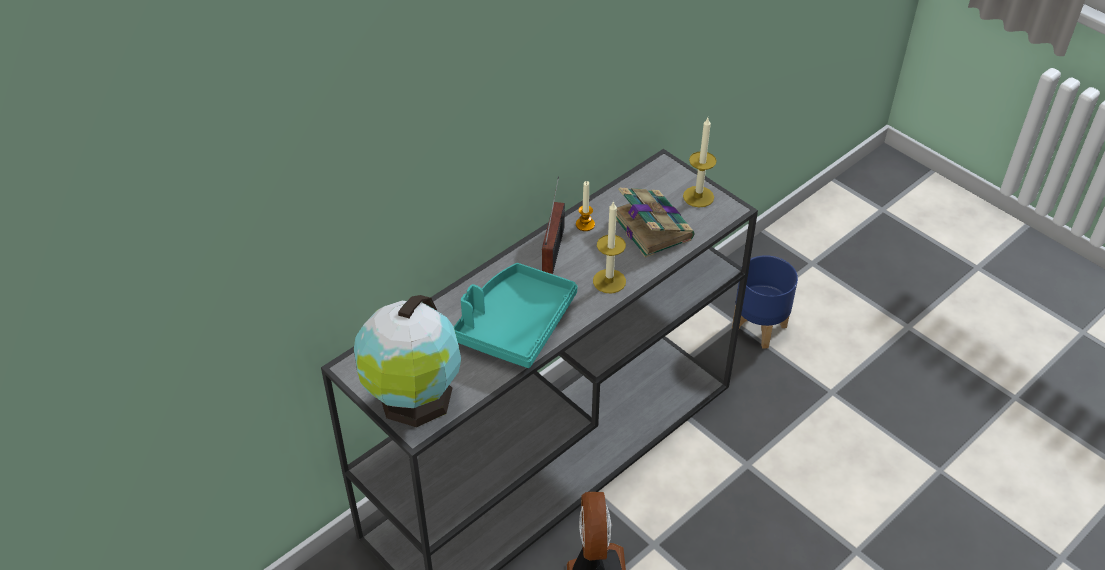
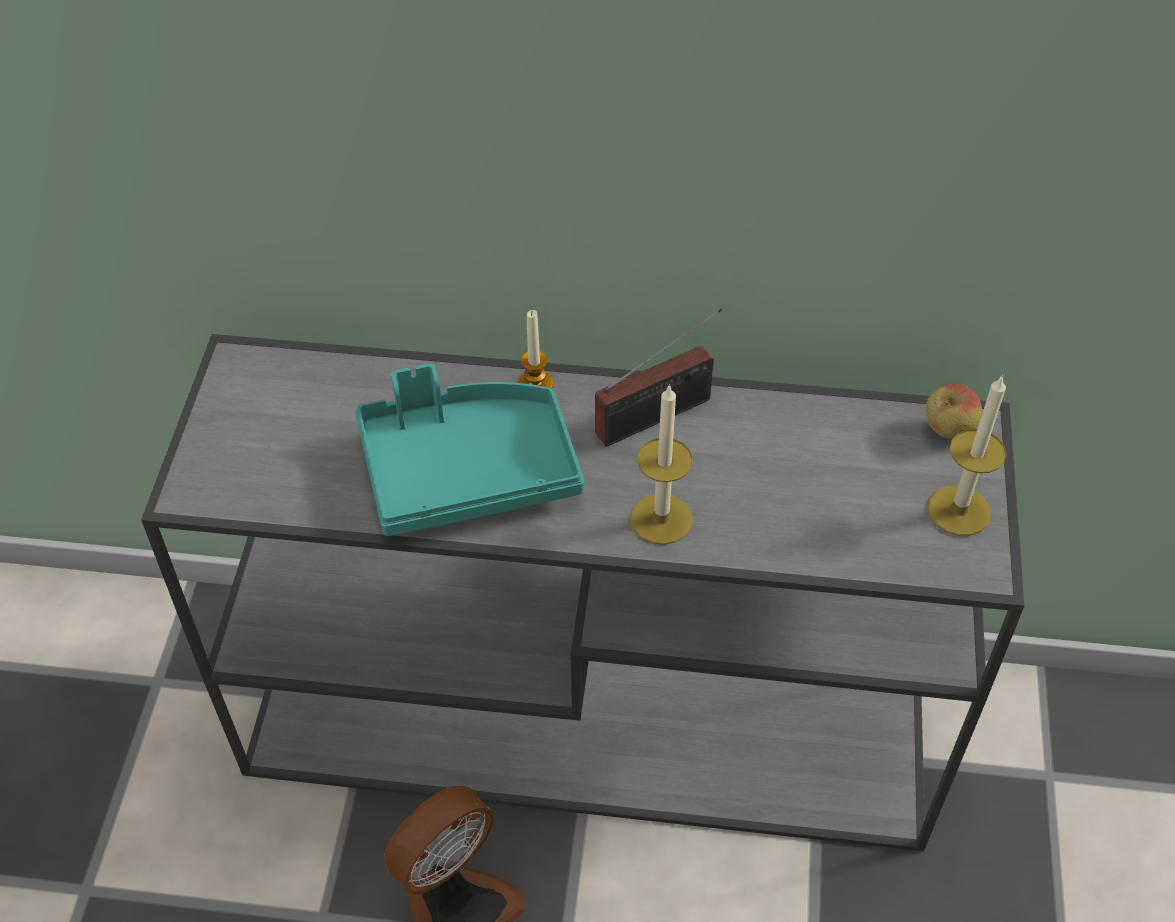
camera: 50 degrees right, 5 degrees up
(414, 400) = (235, 458): globe -> none
(585, 224) = (742, 418): candle -> candle (535, 384)
(651, 226) = (827, 496): book -> none
(658, 173) = (947, 431): none -> apple
(759, 327) = (1078, 814): blue planter -> none

